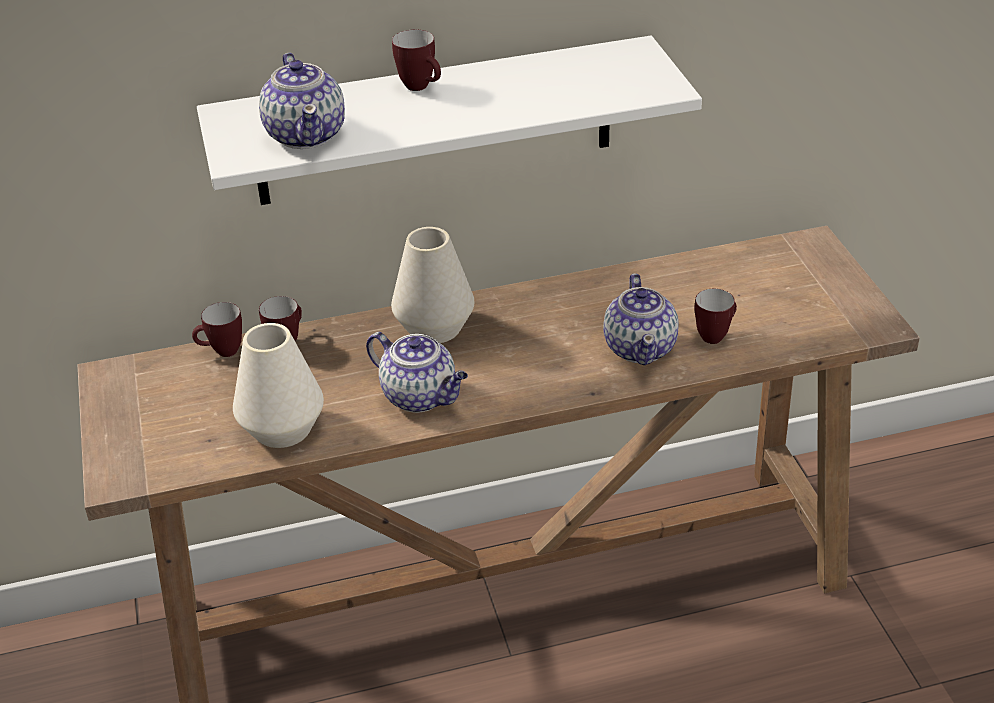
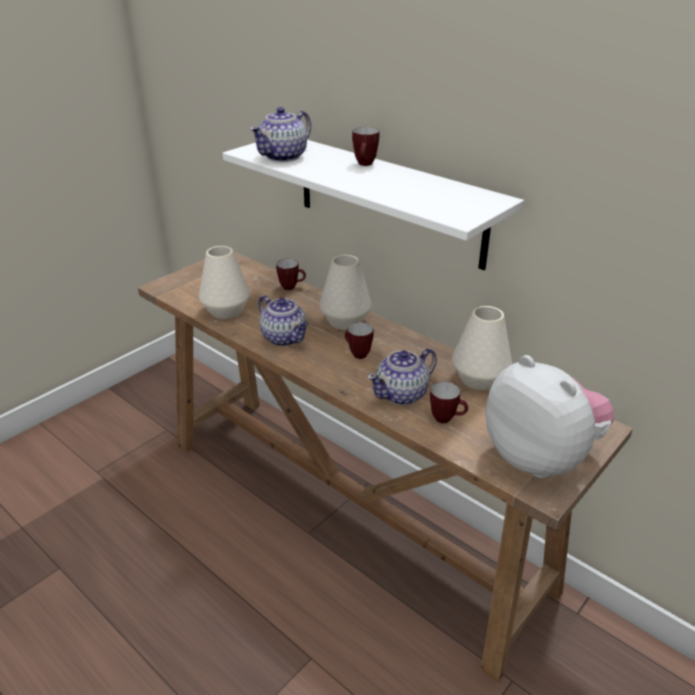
camera: 55 degrees right, 5 degrees down
(222, 352) = (267, 275): mug -> mug (357, 354)
(421, 396) = (285, 338): teapot -> teapot turned 45 degrees counterclockwise
(663, 279) = (479, 379): none -> white vase
(826, 303) = (540, 457): none -> plush toy

